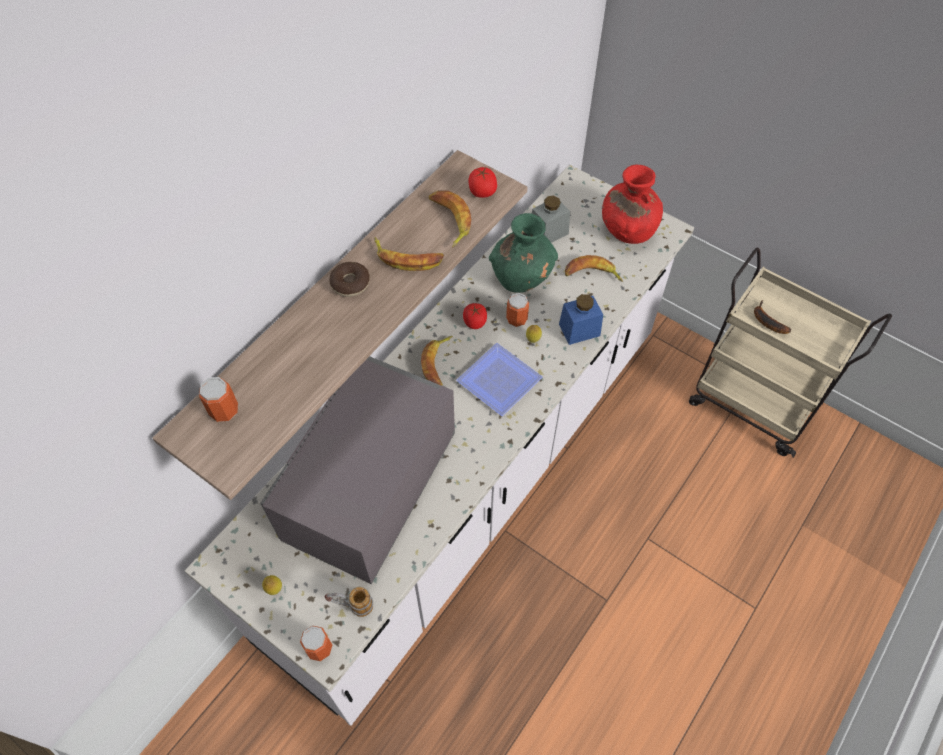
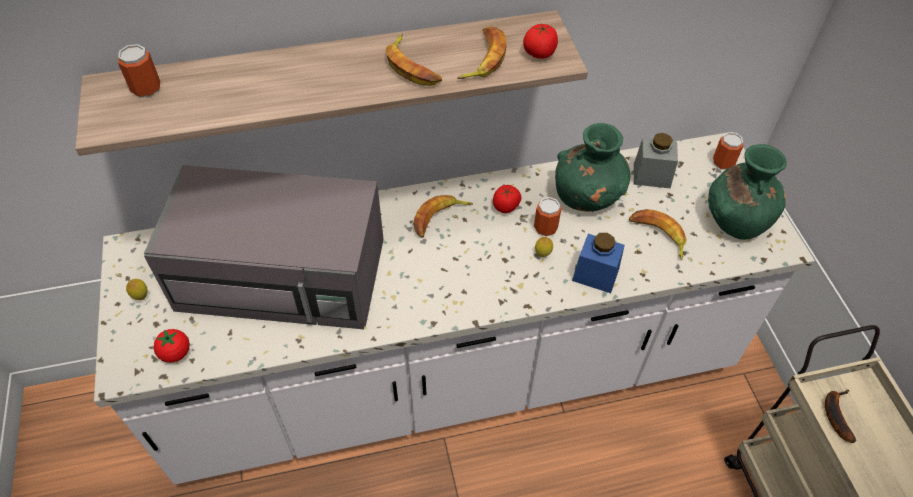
camera: 40 degrees right, 5 degrees down
(319, 648) = (121, 365): can -> can (723, 162)
(350, 283) = (344, 58): donut -> none
(351, 606) = (176, 353): mug -> tomato
(369, 487) = (285, 274): grey microwave -> grey microwave turned 150 degrees counterclockwise
(499, 383) = (474, 269): plate -> none
(627, 229) = (736, 219): red vase -> green vase

